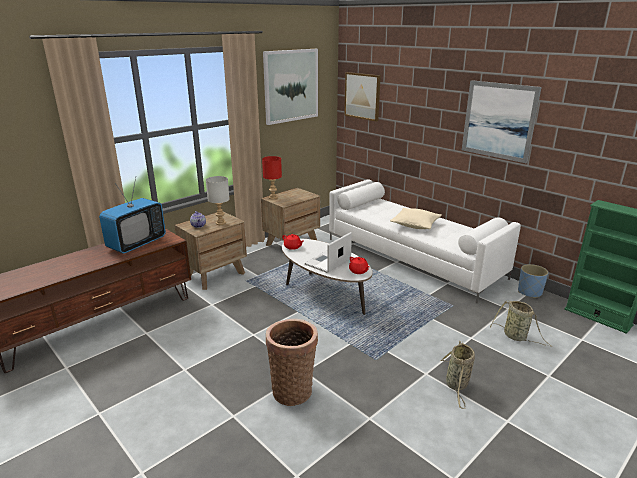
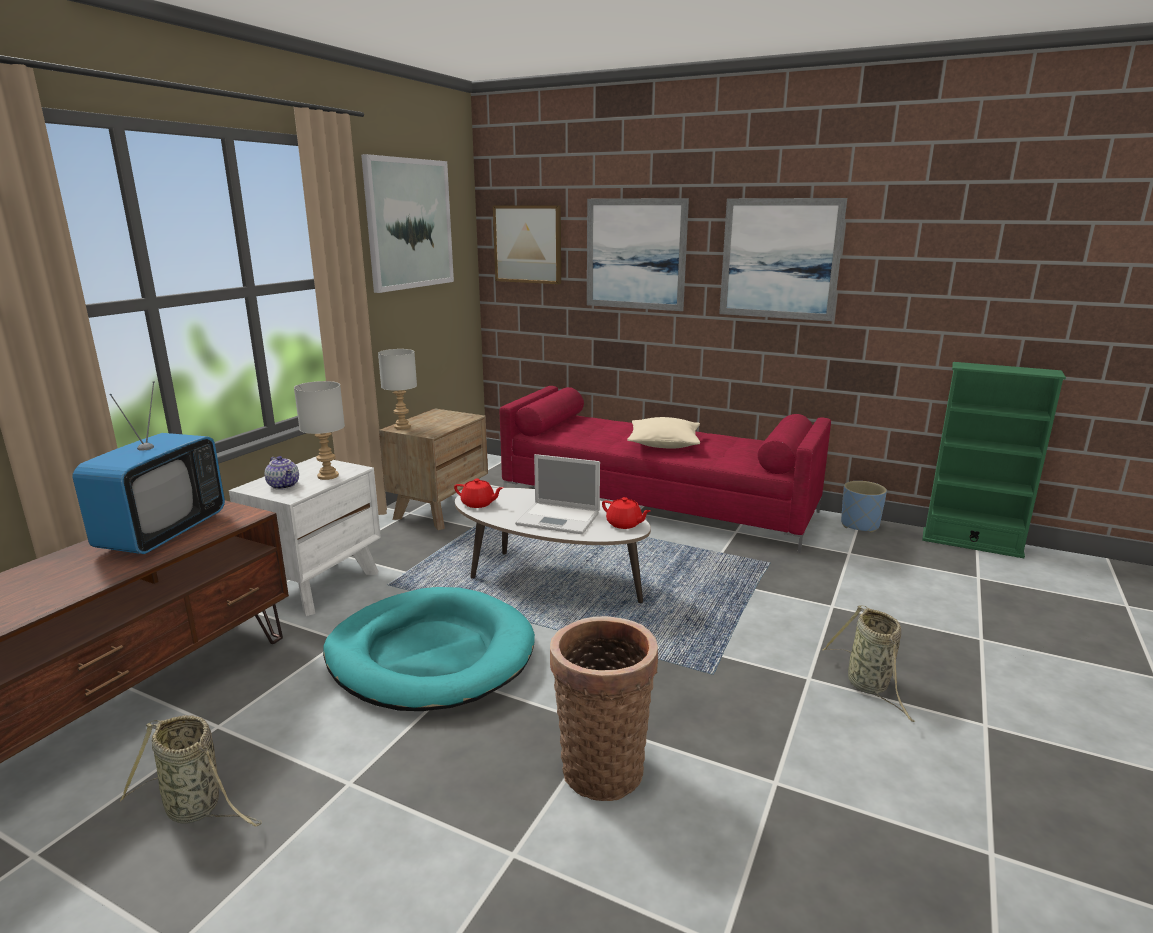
camera: 20 degrees left, 5 degrees down
(215, 274) = (318, 584): brown nightstand -> white nightstand
(246, 320) = (431, 655): none -> turquoise dog bed
(273, 197) = (402, 426): red table lamp -> grey table lamp
(327, 262) = (560, 519): laptop -> laptop turned 90 degrees counterclockwise
(413, 258) = (658, 503): white sofa -> red sofa
(418, 108) = (635, 254): none -> picture
(516, 337) = (893, 591): basket -> basket (197, 808)

